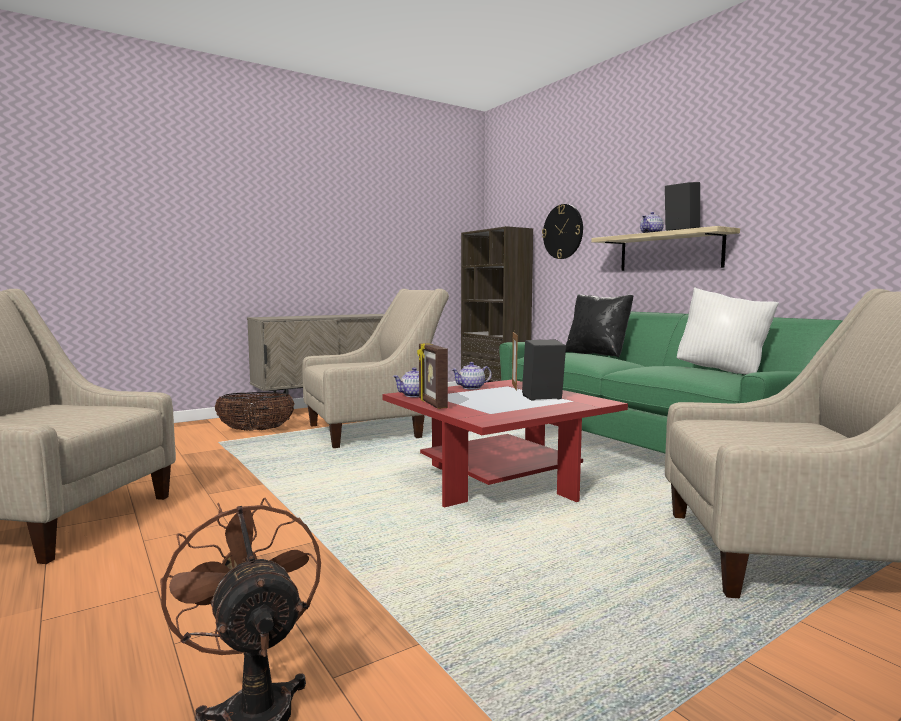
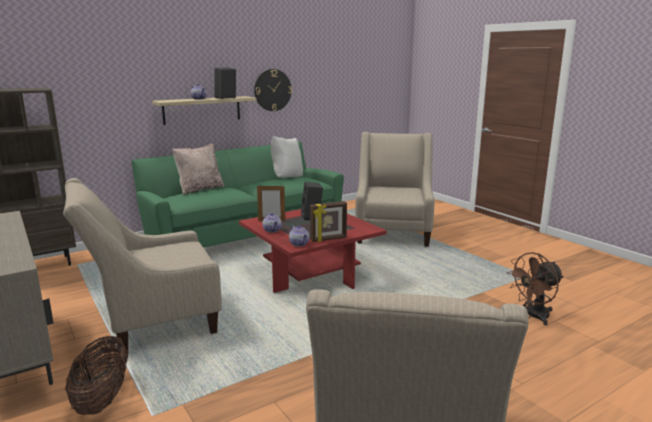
camera: 90 degrees left, 10 degrees up
(373, 430) = (152, 321): beige armchair -> beige armchair turned 90 degrees counterclockwise
(563, 231) = (89, 92): wall clock -> wall clock (272, 90)
(597, 354) = (200, 189): black pillow -> beige pillow

